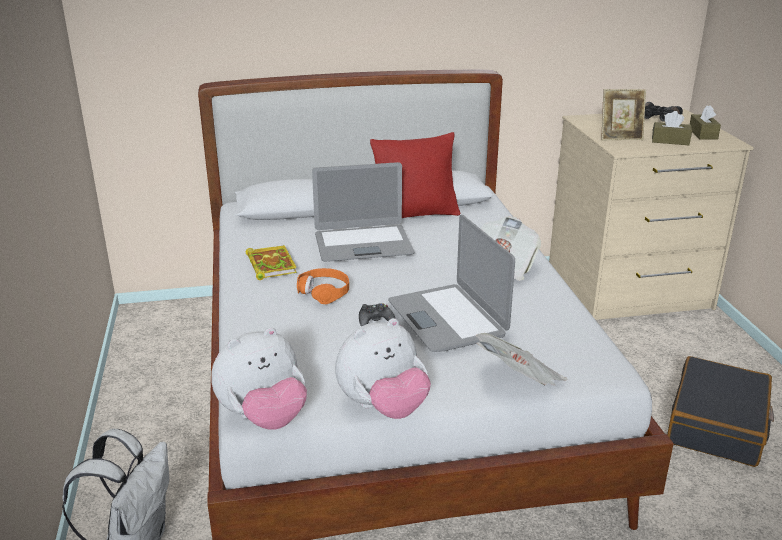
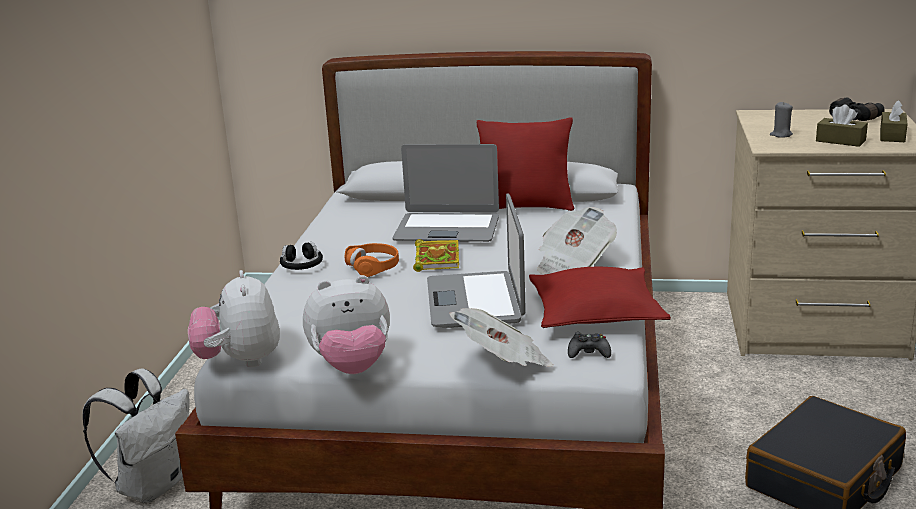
camera: 20 degrees right, 5 degrees down
(250, 298) = (301, 265): none -> black headphones
(264, 418) = (240, 361): plush toy -> plush toy turned 90 degrees clockwise
(270, 264) = (342, 239): book -> book (436, 258)
(375, 320) = (402, 295): black game controller -> black game controller (589, 352)
(558, 318) = (595, 313): none -> red pillow
(620, 138) = (781, 135): picture frame -> grey candle

